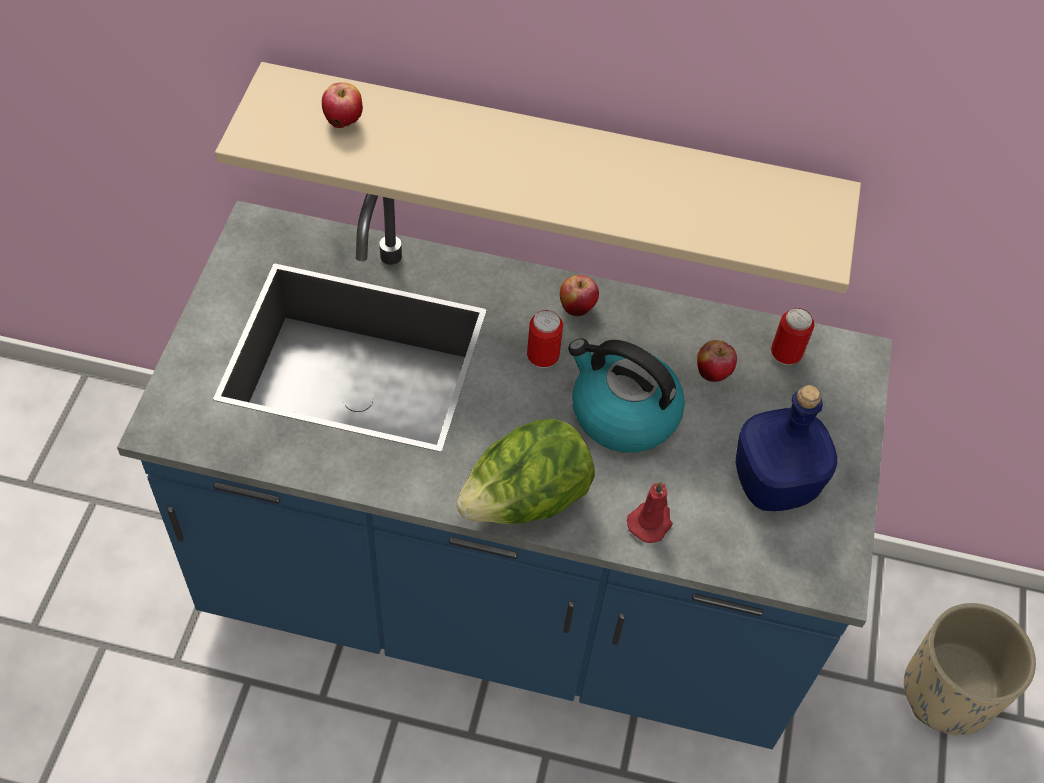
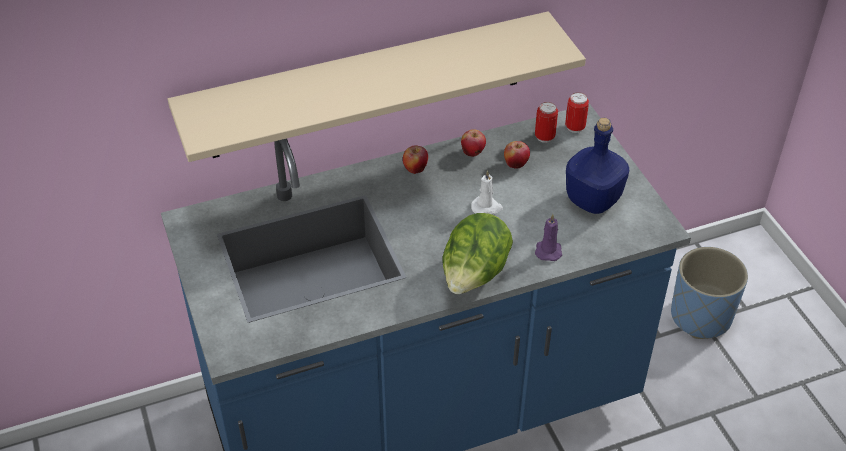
camera: 30 degrees left, 10 degrees down
(344, 122) = (249, 105): apple -> apple (473, 153)
(542, 358) = (419, 203): can -> can (575, 127)
(622, 413) = (487, 207): kettle -> white candle
(651, 521) = (548, 250): red candle -> purple candle
(948, 693) = (701, 317): beige planter -> blue planter

